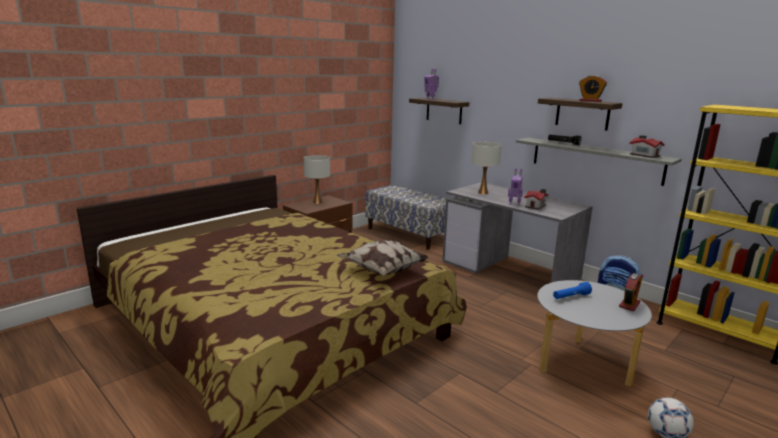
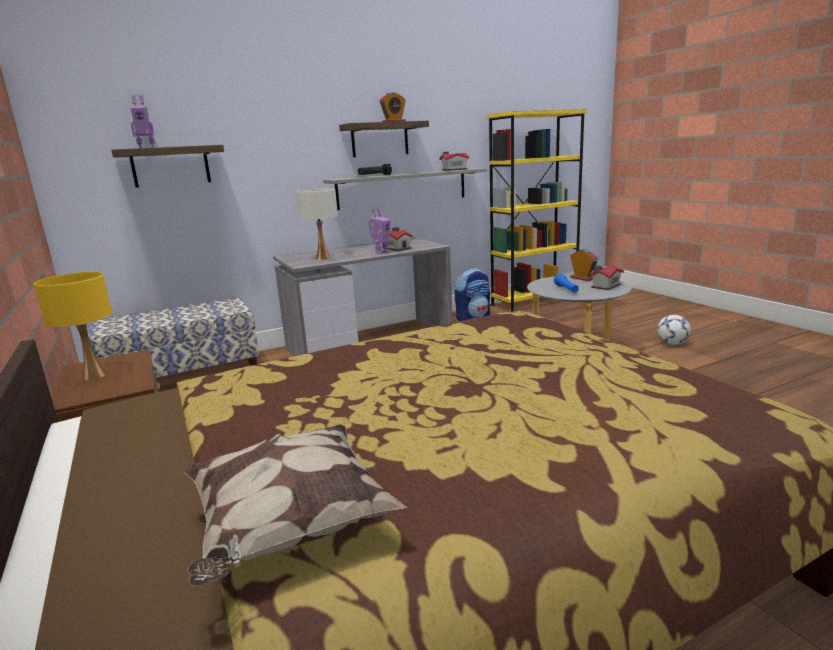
camera: 70 degrees left, 0 degrees up
(317, 202) = (95, 376): white table lamp -> yellow table lamp
(382, 270) = (528, 332): pillow -> pillow (289, 526)
(606, 315) = (604, 286): none -> toy house

